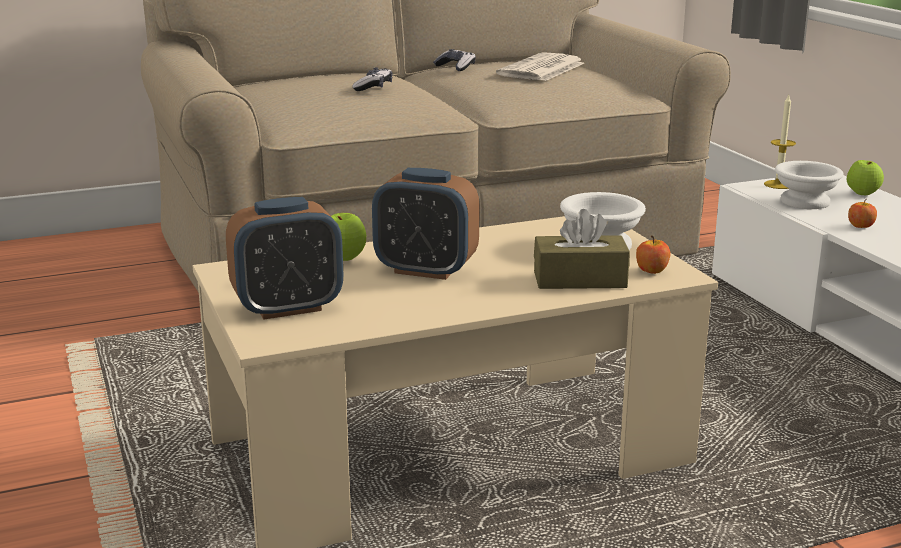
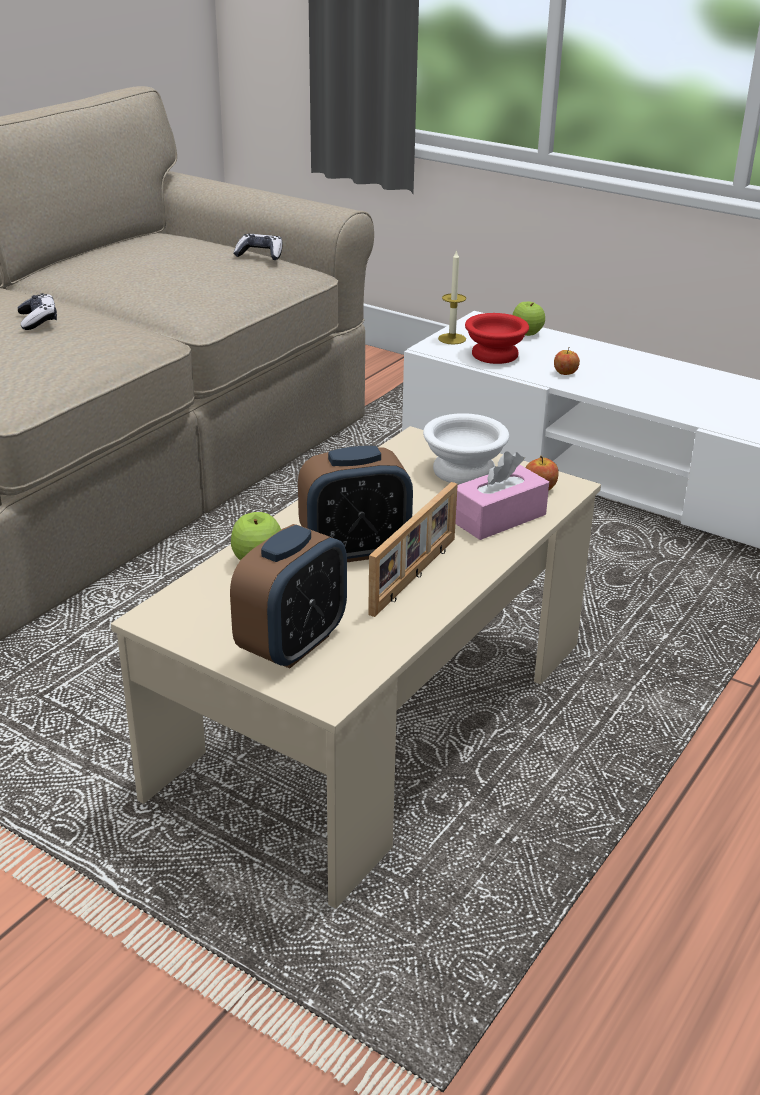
camera: 35 degrees left, 10 degrees up
(447, 295) = (416, 576): none -> picture frame
(455, 67) = (76, 267): game controller -> game controller (260, 255)
(541, 69) = (178, 254): newspaper -> none
(580, 279) = (498, 517): brown tissue box -> pink tissue box
(804, 201) = (493, 354): white bowl -> red bowl

